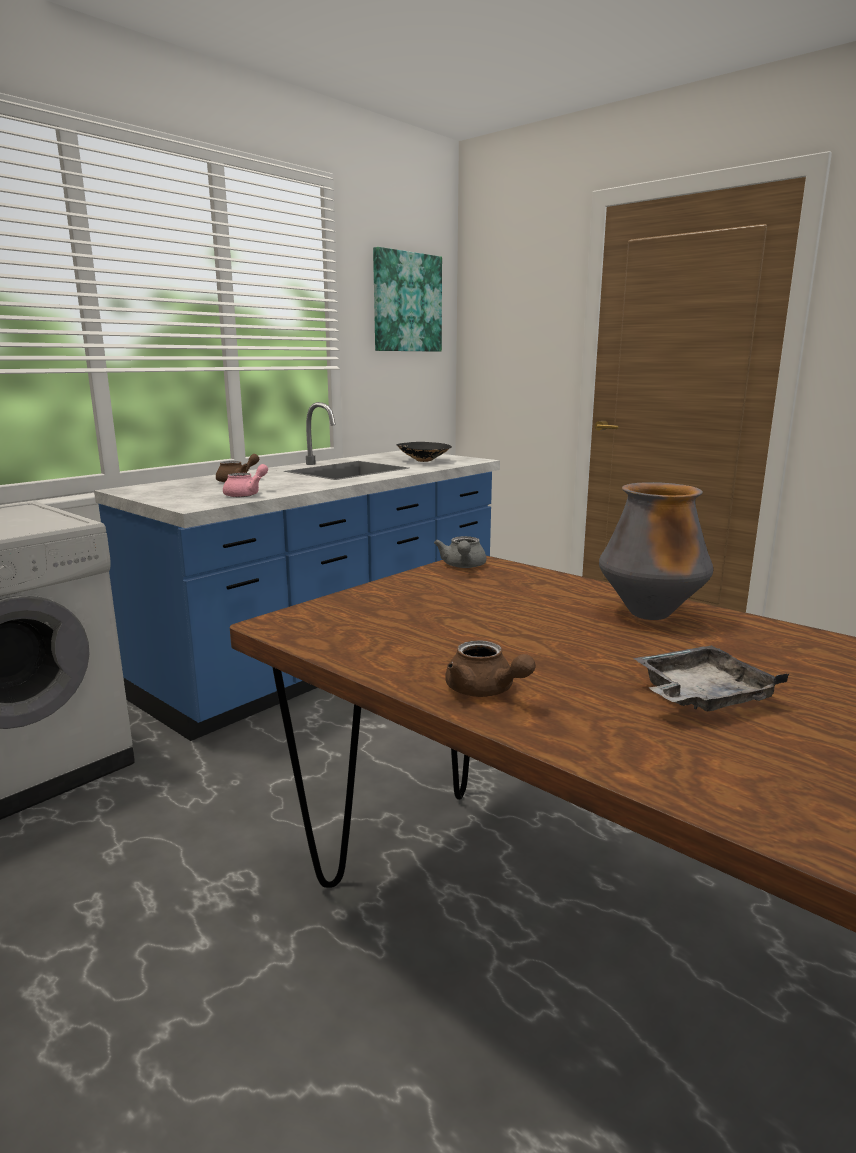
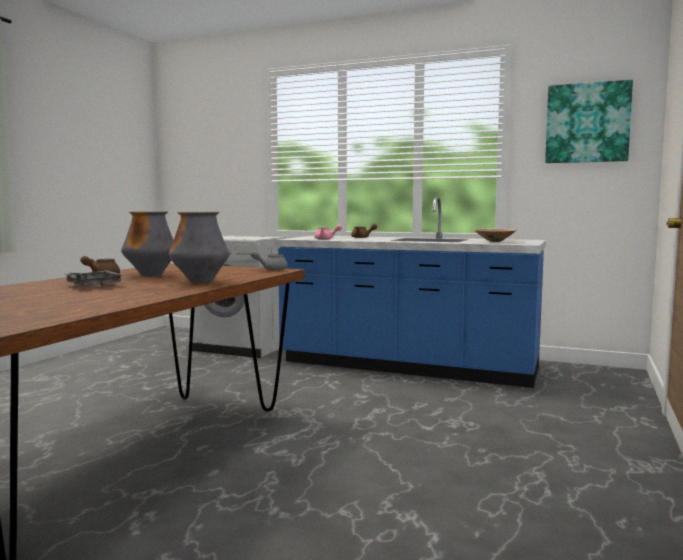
camera: 70 degrees right, 10 degrees down
(424, 461) = (494, 241): black bowl -> beige bowl
(515, 645) = (151, 275): none -> vase

